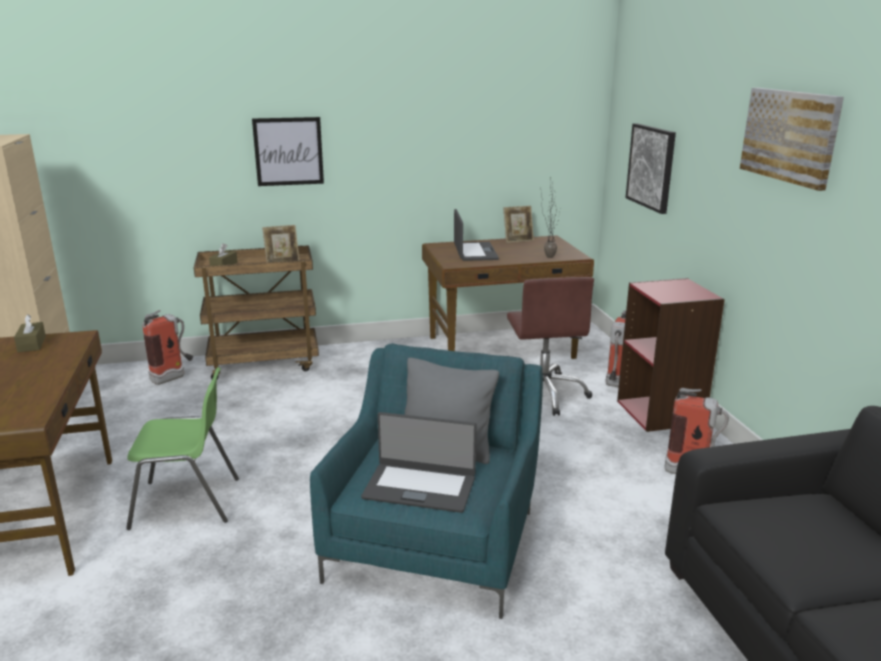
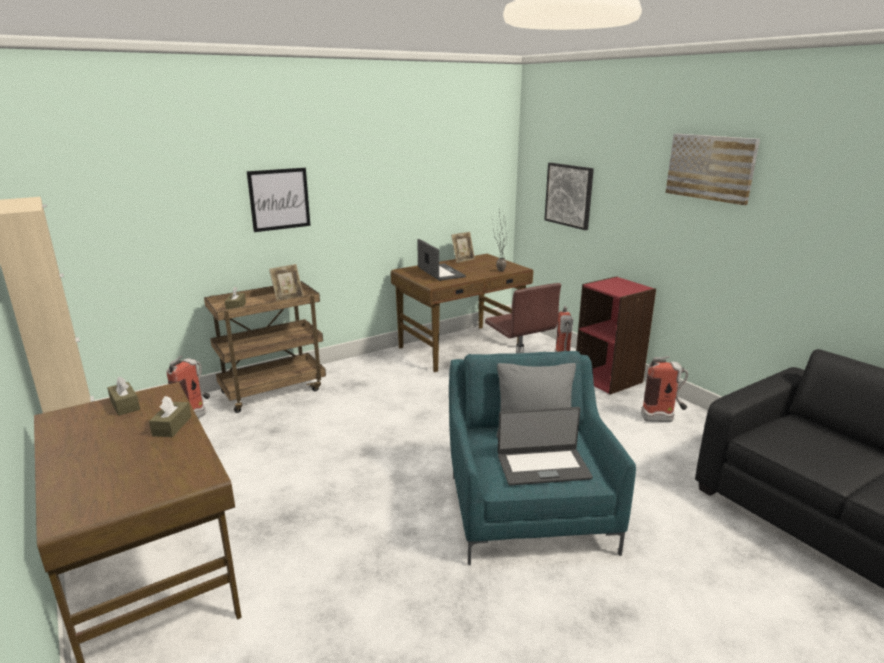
camera: 20 degrees left, 0 degrees up
(49, 369) = (172, 426): none -> brown tissue box
(188, 503) = (300, 525): green chair -> none

